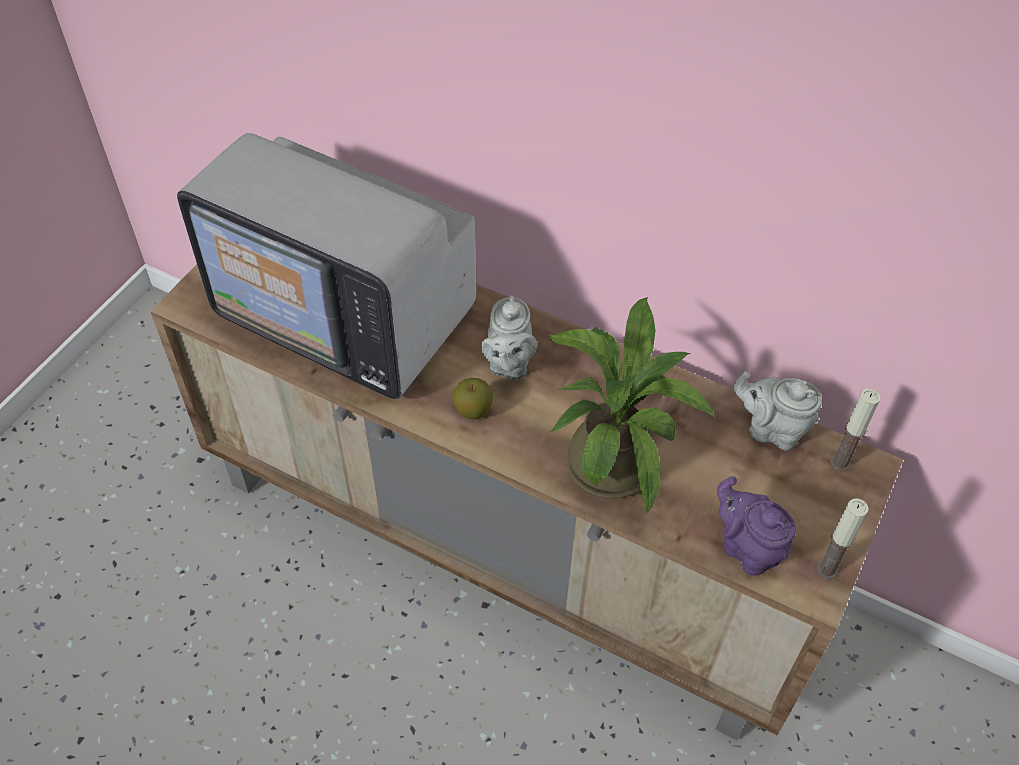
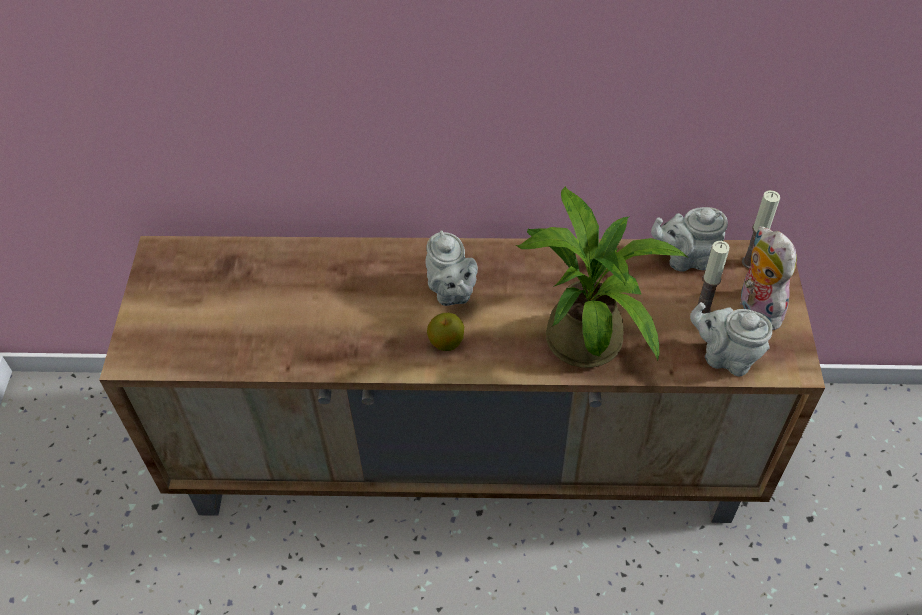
camera: 25 degrees left, 0 degrees up
(346, 316) = (286, 310): television -> none
(747, 548) = (725, 357): purple teapot -> grey teapot
(813, 513) = (755, 308): none -> plush toy
(826, 569) = (790, 346): candle -> candle (702, 311)

